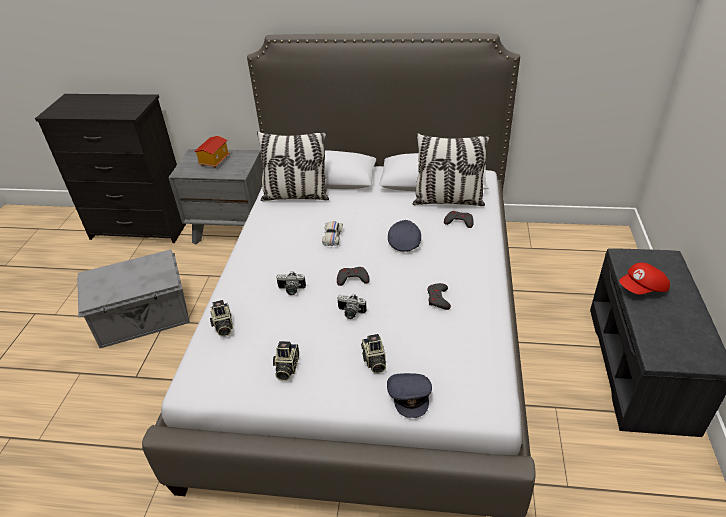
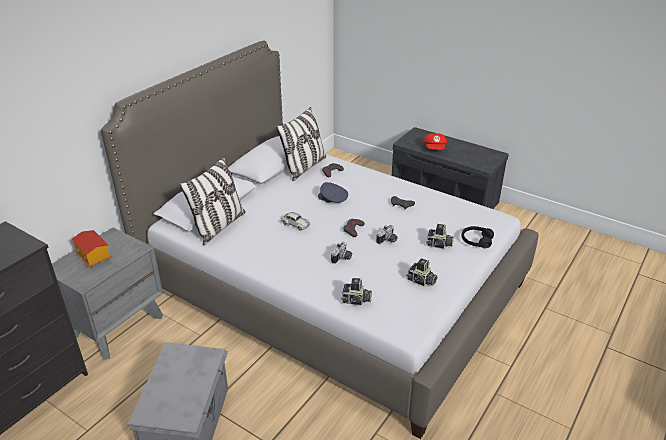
camera: 65 degrees left, 5 degrees down
(410, 396) = (476, 240): grey cap -> black headphones

